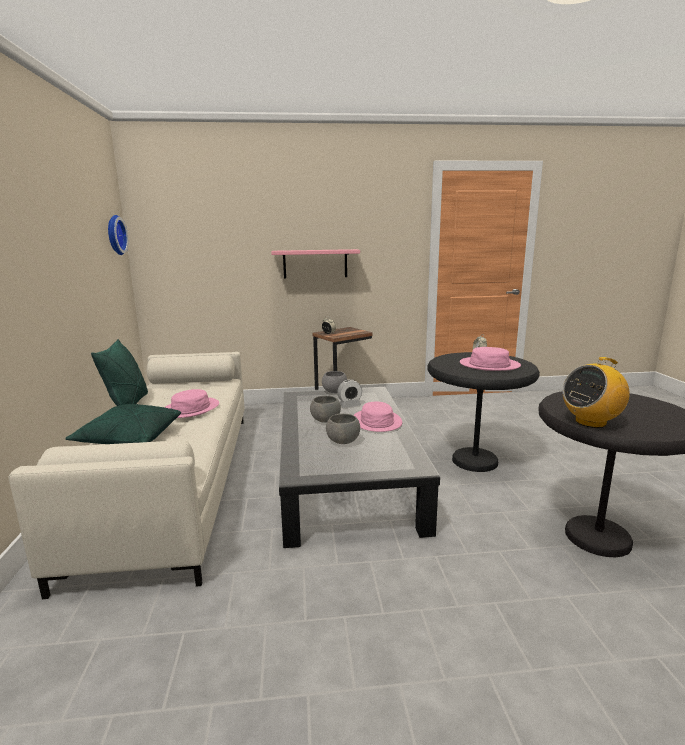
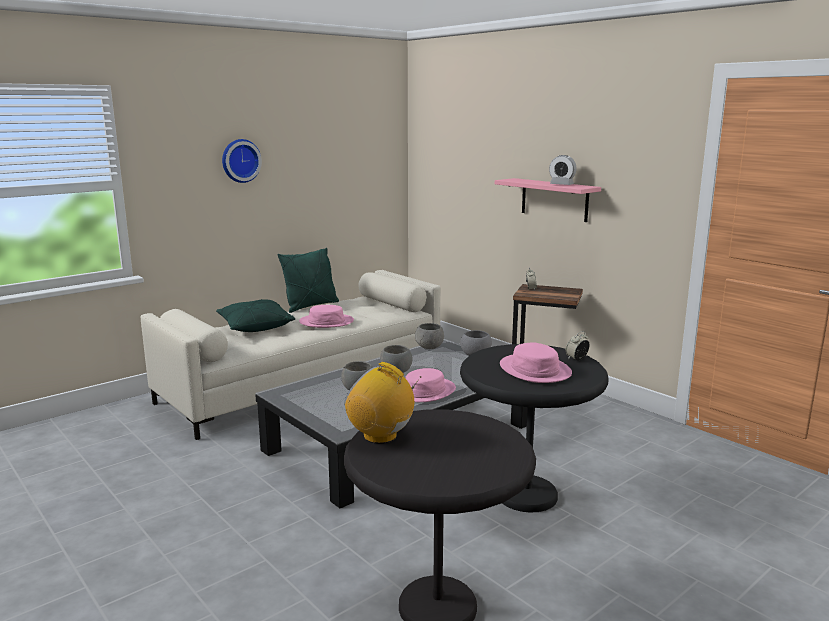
camera: 55 degrees right, 0 degrees up
(114, 235) = (380, 151): wall clock -> wall clock (240, 160)
(294, 399) = (430, 347): none -> grey bowl
(349, 405) = (448, 371): alarm clock -> alarm clock (561, 184)

